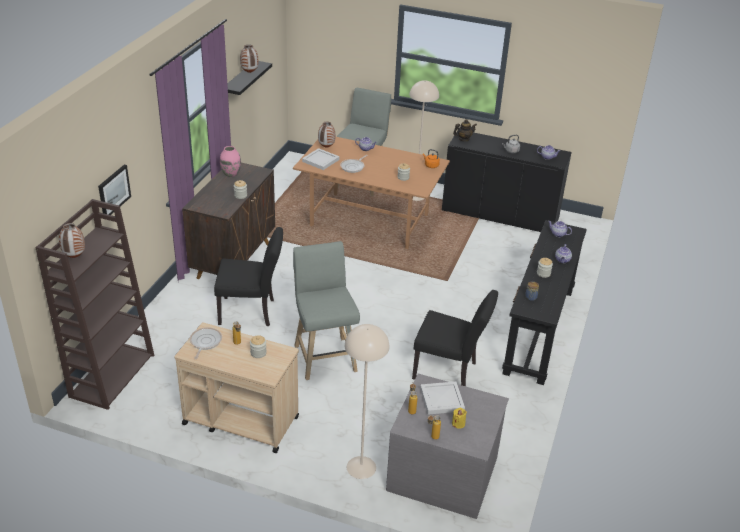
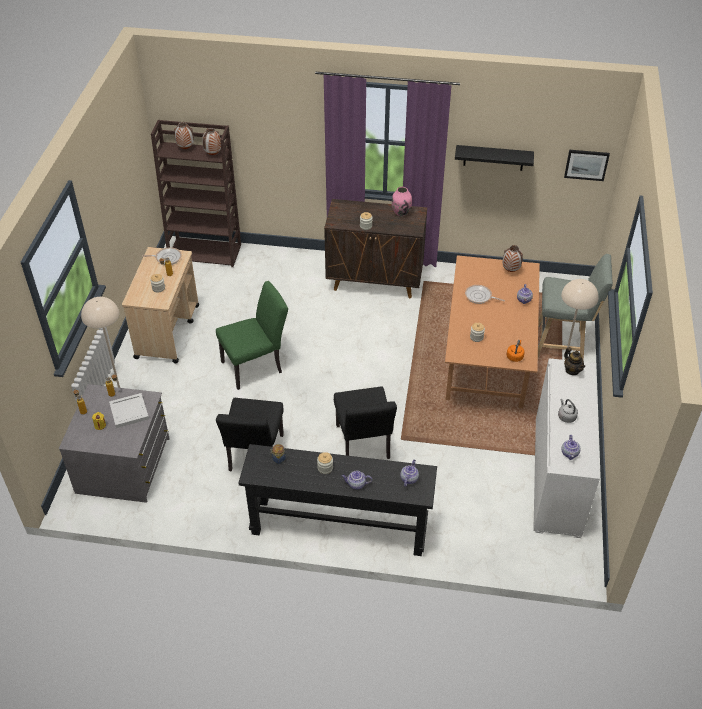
camera: 80 degrees right, 10 degrees up
(113, 191) = (263, 137): picture -> picture (586, 164)
(250, 72) = (501, 154): vase -> vase (213, 154)
(252, 312) = (303, 308): black chair -> black chair (364, 446)
(320, 160) = (481, 271): white tray -> none
(324, 356) = (256, 366): grey stool -> green chair
(500, 214) = (557, 476): black cabinet -> white cabinet

